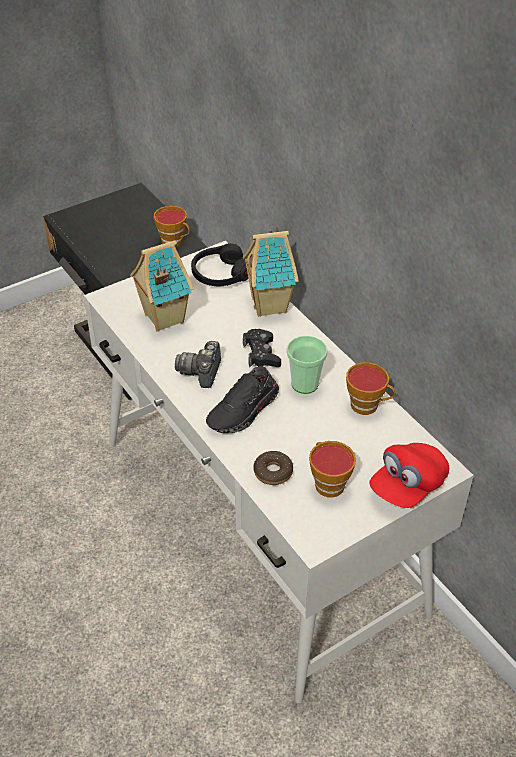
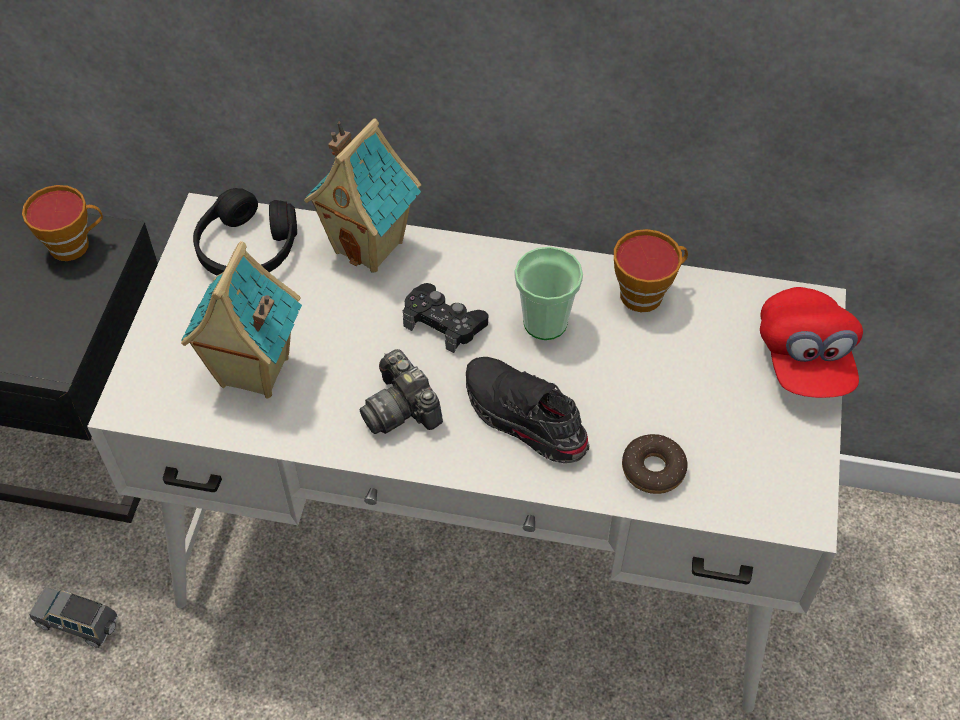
camera: 45 degrees left, 10 degrees up
(68, 421) = (79, 623): none -> grey toy car
(244, 411) = (522, 419): black shoe -> black shoe turned 135 degrees clockwise
(327, 483) = (725, 430): cup -> none

